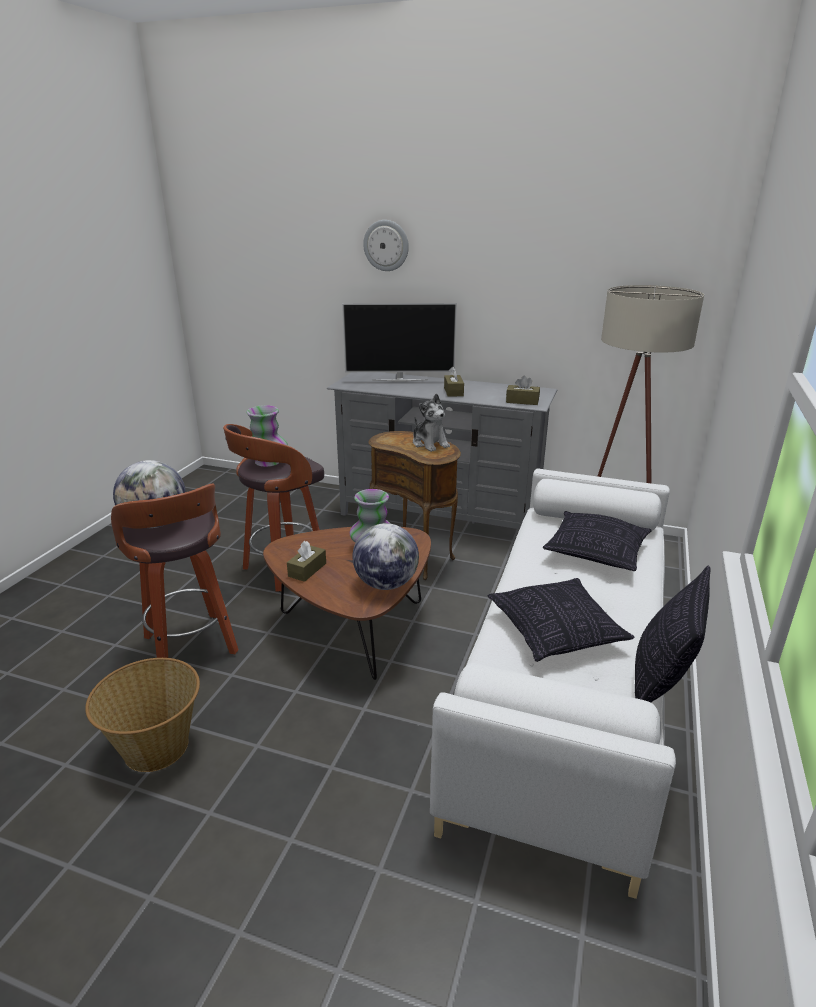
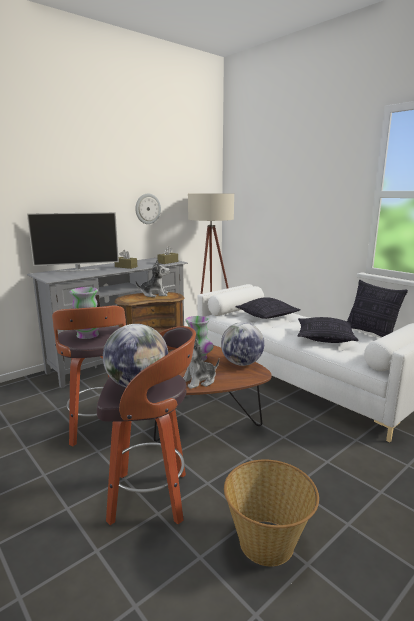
camera: 60 degrees left, 10 degrees down
(307, 570) = (199, 381): brown tissue box -> plush toy
(386, 245) = (42, 174): wall clock -> wall clock (147, 209)
(400, 380) = (78, 270): television -> television turned 45 degrees clockwise

